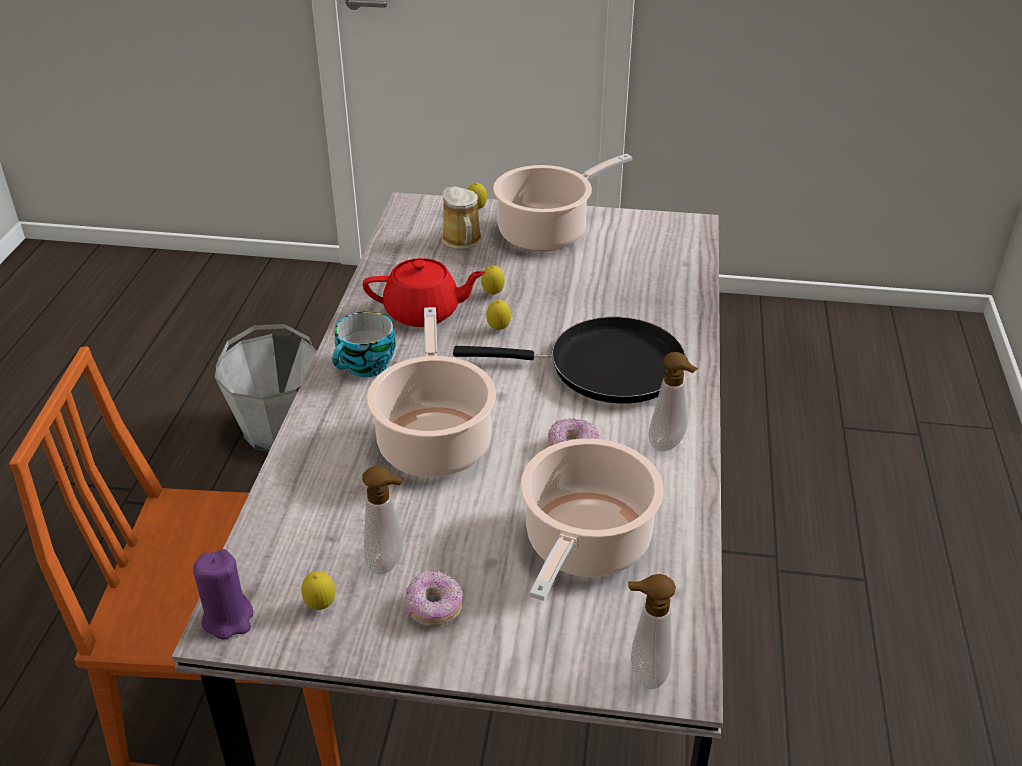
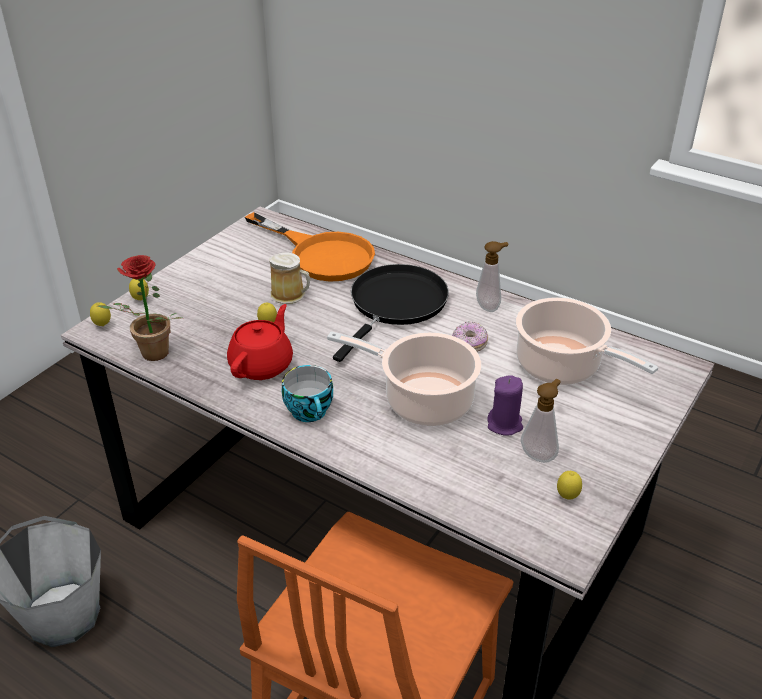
camera: 65 degrees left, 0 degrees up
(228, 618) = (559, 548): purple candle -> purple candle (505, 424)
(393, 246) = (150, 356): none -> potted plant
(433, 608) = (590, 444): donut -> none
(462, 241) = (180, 319): mug -> mug (290, 295)
(498, 330) = (315, 336): lemon -> lemon (103, 325)
(547, 231) = (208, 277): cooking pot -> none
(644, 673) = (672, 377): soap dispenser -> none
(660, 285) = (321, 254): none -> orange frying pan

